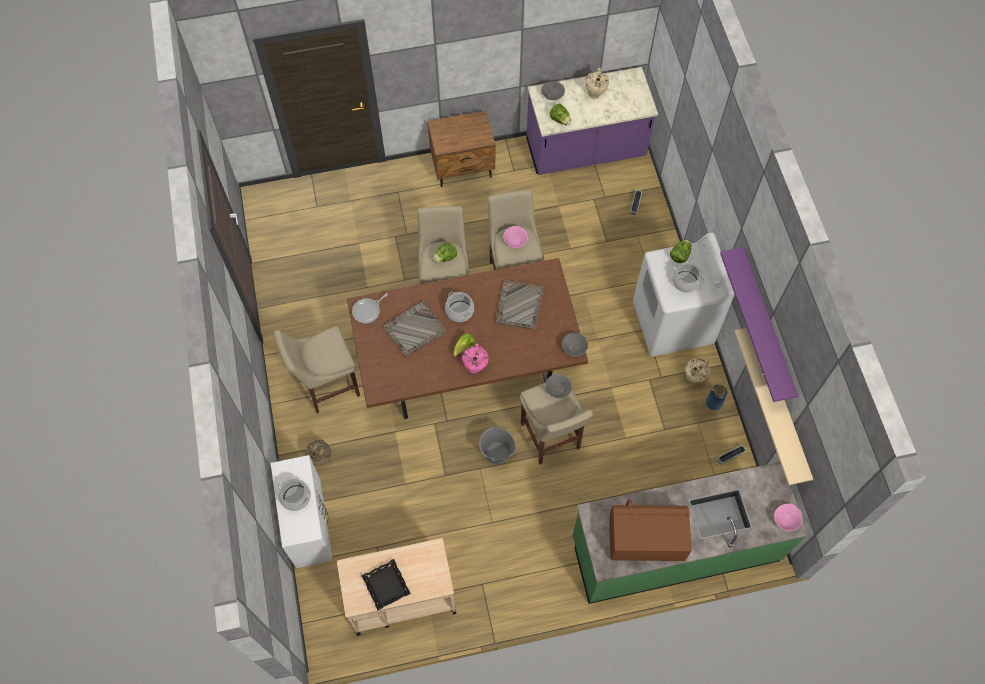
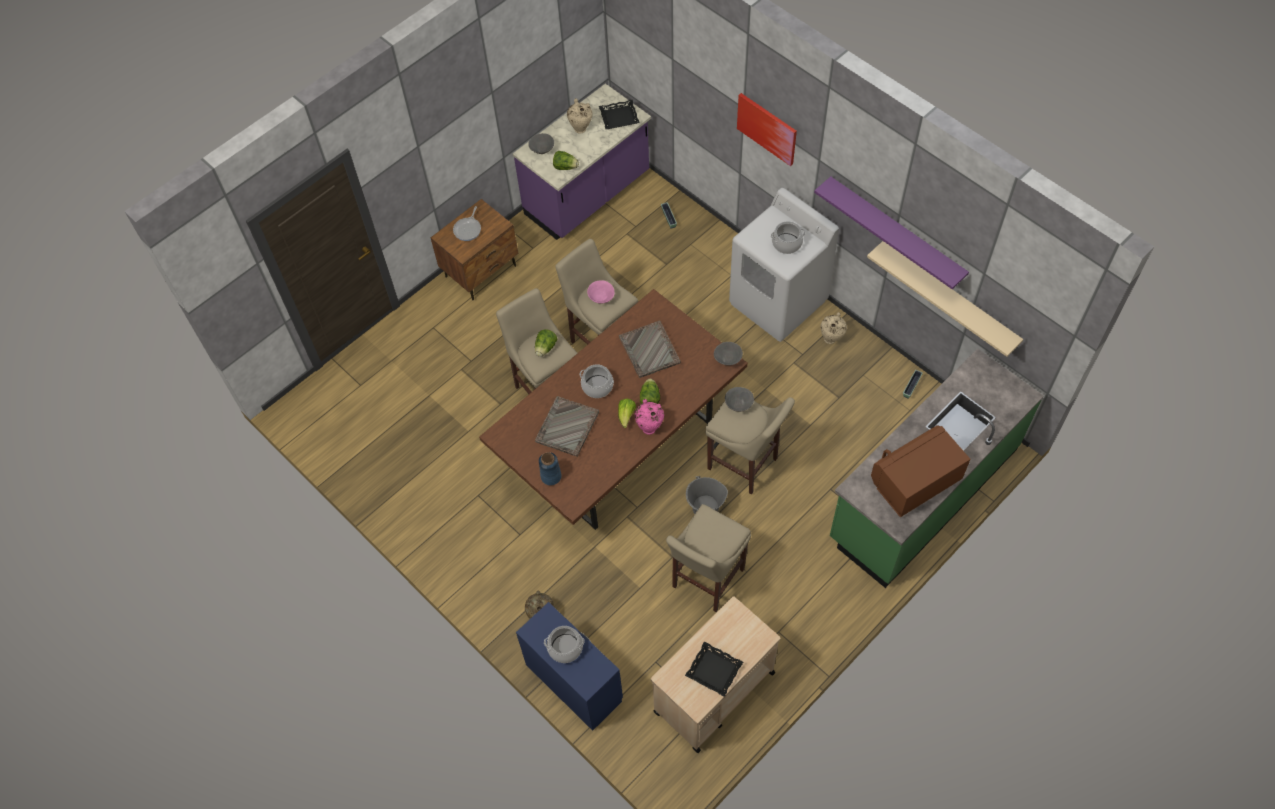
camera: 30 degrees left, 5 degrees down
(309, 523) = (574, 681): white dresser -> blue dresser
(327, 387) = (497, 545): beige stool -> beige stool (705, 580)
(368, 311) = (509, 436): frying pan -> frying pan (468, 229)
(631, 101) = (619, 117): none -> black tray
(680, 255) = (765, 224): lettuce -> lettuce (649, 398)
(714, 402) = (864, 349): blue vase -> blue vase (551, 476)
(719, 177) = (767, 128): none -> picture
(785, 520) = (1017, 394): pink bowl -> none

